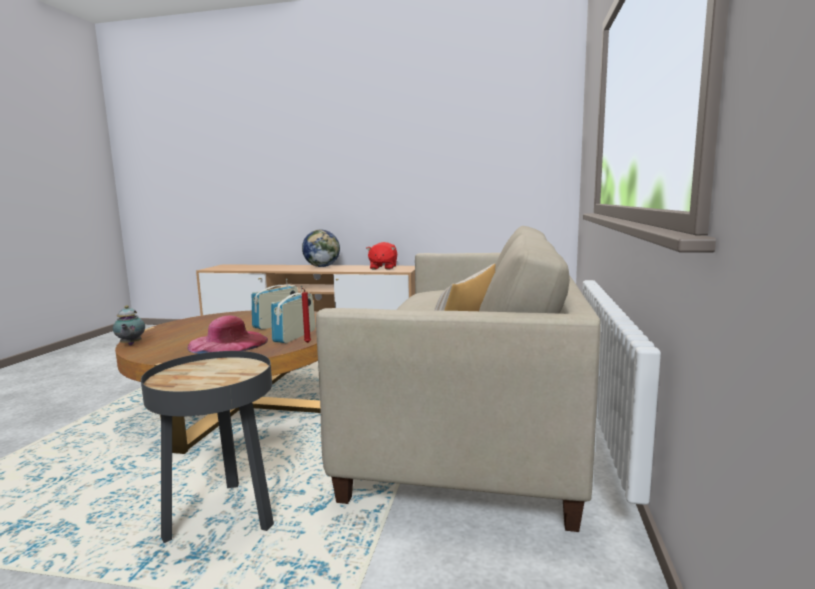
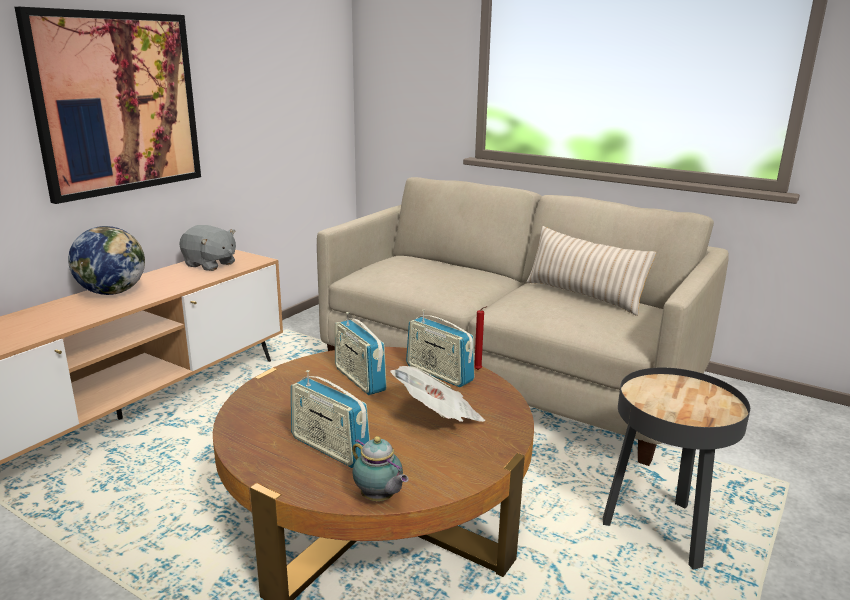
camera: 70 degrees left, 10 degrees up
(130, 344) = (379, 498): teapot -> teapot turned 45 degrees clockwise
(187, 331) = (329, 448): none -> radio
(228, 343) = (438, 416): pink hat -> newspaper
(356, 167) = (118, 103): none -> picture
(383, 267) = (210, 264): red plush toy -> grey plush toy

